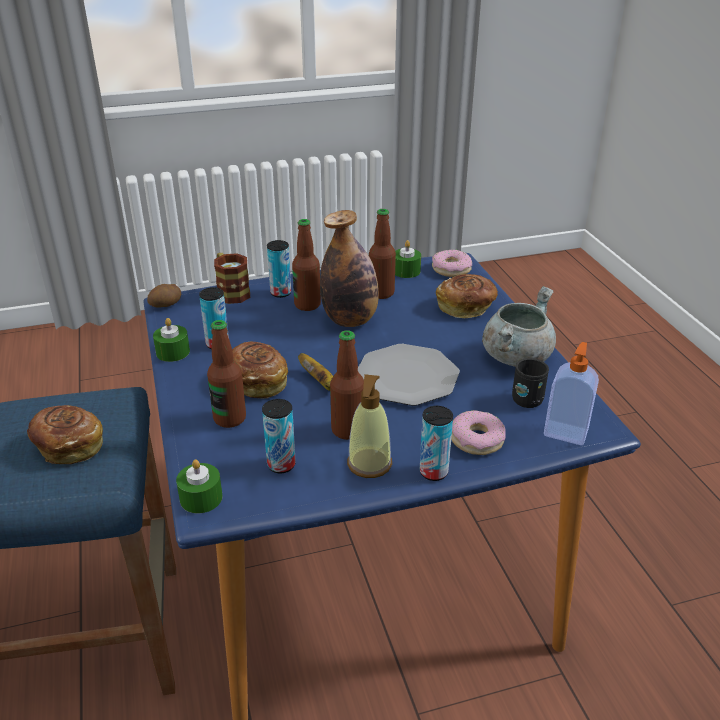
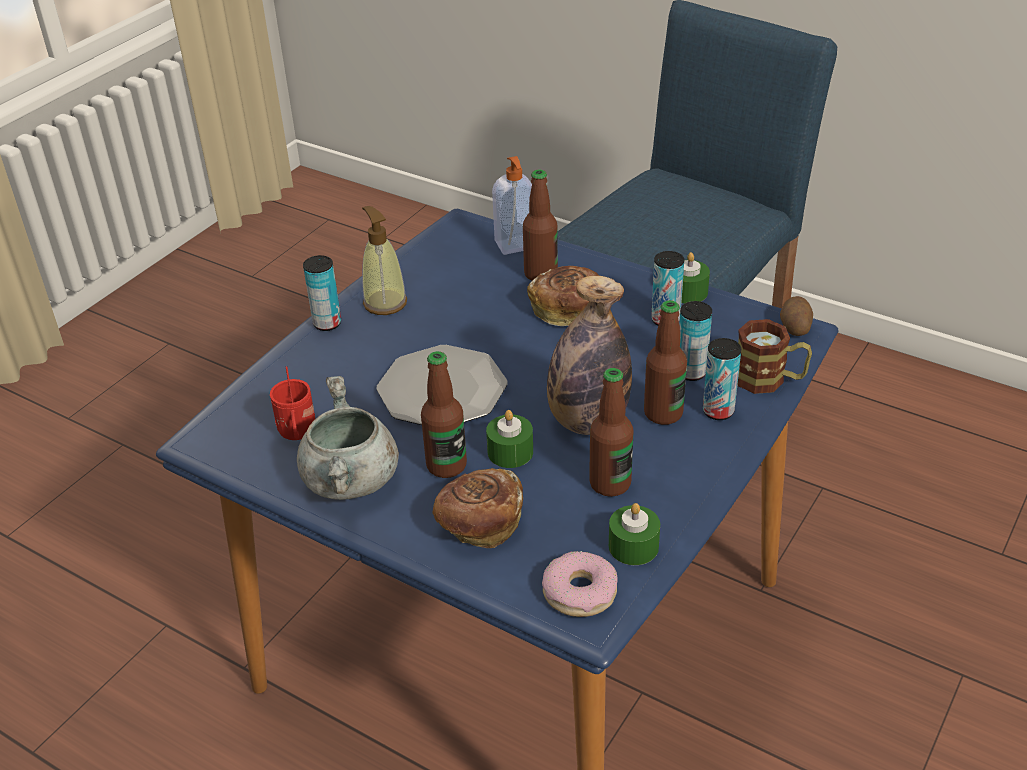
camera: 140 degrees right, 5 degrees up
(69, 446) = (639, 223): bread -> none
(201, 498) = (475, 226): green candle -> green candle (510, 452)
(281, 465) = (451, 269): can -> can (691, 372)
(319, 382) = (515, 339): banana -> none
(348, 430) = (434, 316): bottle -> bottle (446, 466)
(476, 440) = (315, 366): donut -> none
(529, 398) = (298, 435): black mug -> red mug
(566, 432) = (236, 418): soap dispenser -> soap dispenser (517, 245)

